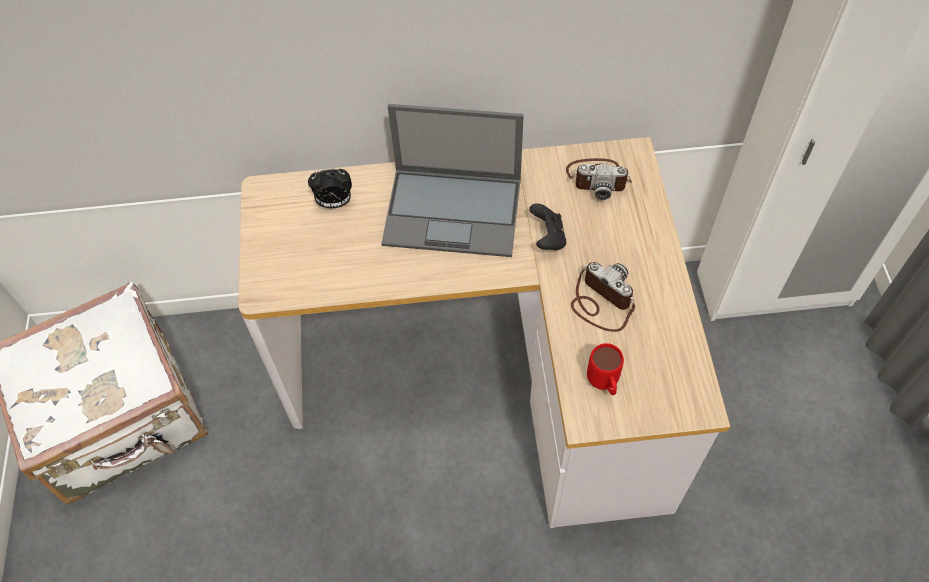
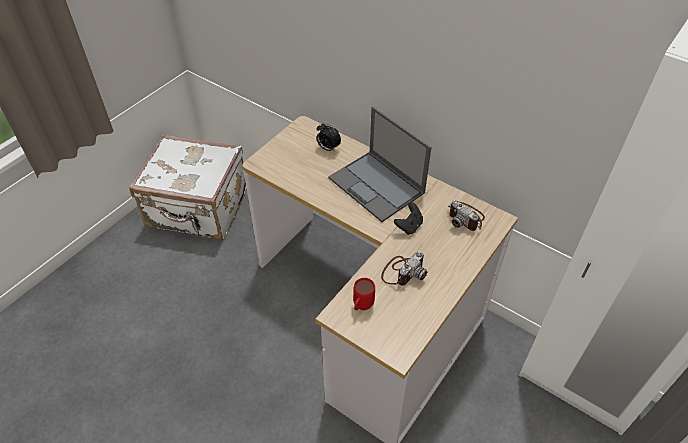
camera: 40 degrees right, 10 degrees down
(601, 302) = (402, 271): camera -> camera turned 45 degrees clockwise

